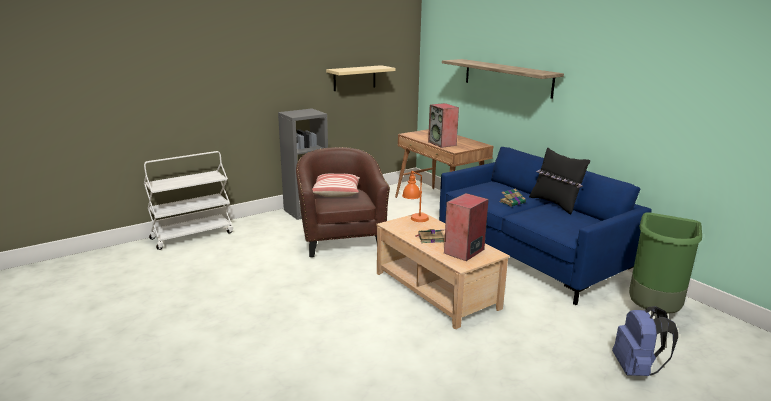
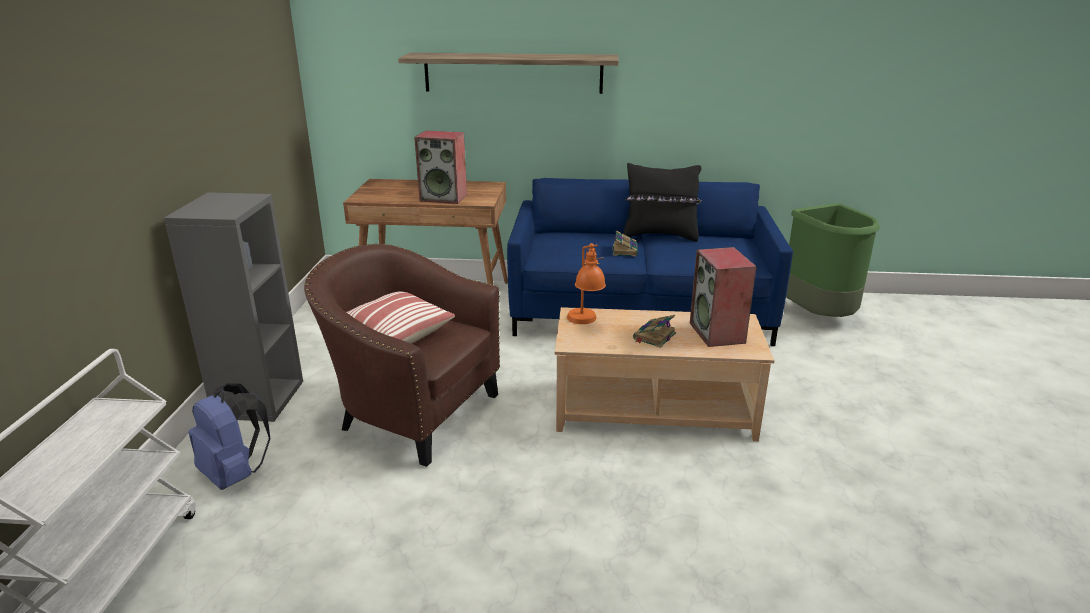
camera: 50 degrees left, 5 degrees up
(354, 78) = (240, 114): beige shelf -> none
(636, 369) = (915, 379): blue backpack -> blue backpack (235, 474)

